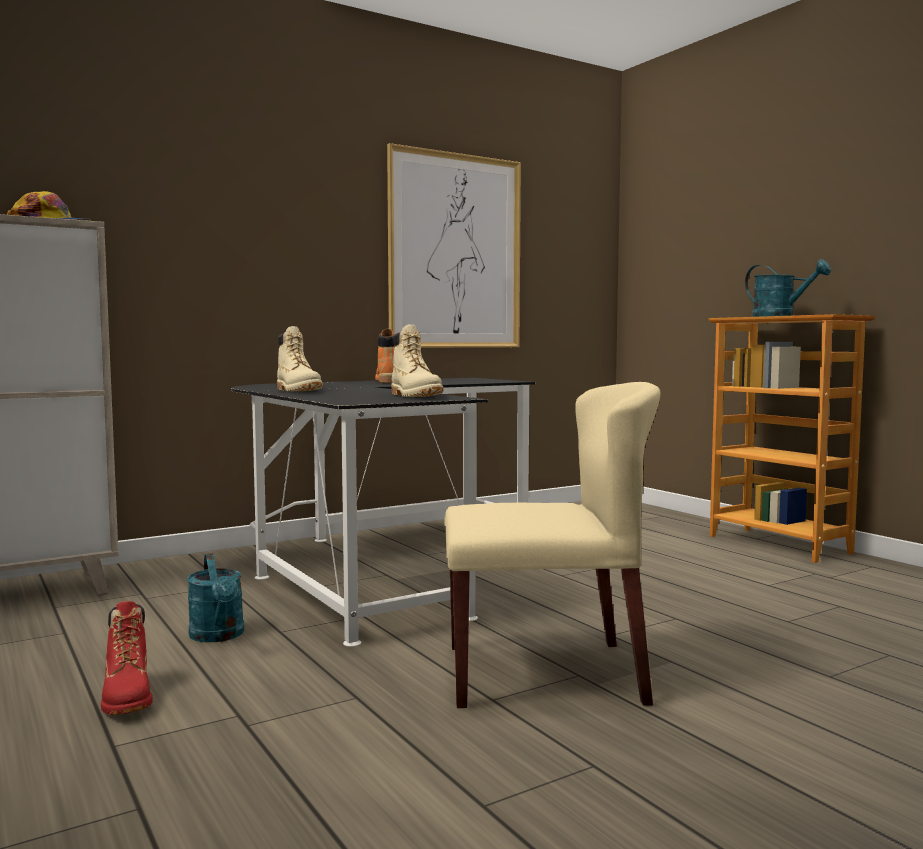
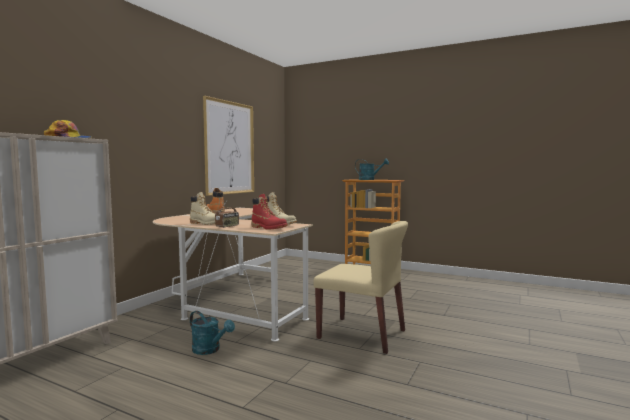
camera: 30 degrees left, 0 degrees up
(128, 697) = (213, 387): red boot -> red boot (268, 228)
(312, 394) = (227, 226): none -> radio
(379, 563) = (230, 302): black desk -> beige desk
(545, 673) = (362, 334): beige chair -> beige chair turned 60 degrees clockwise

